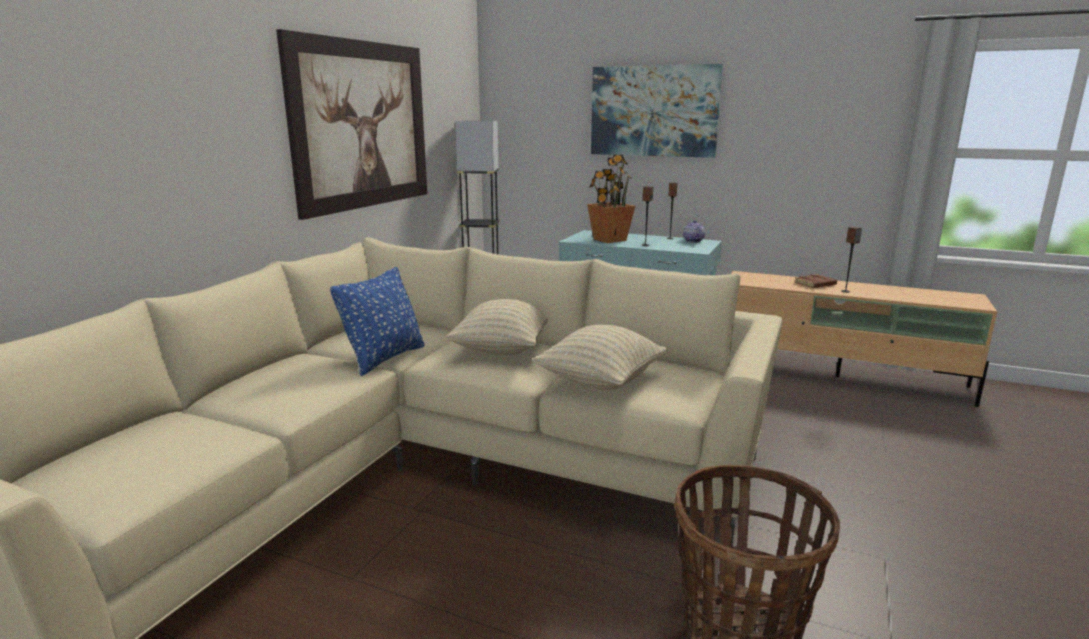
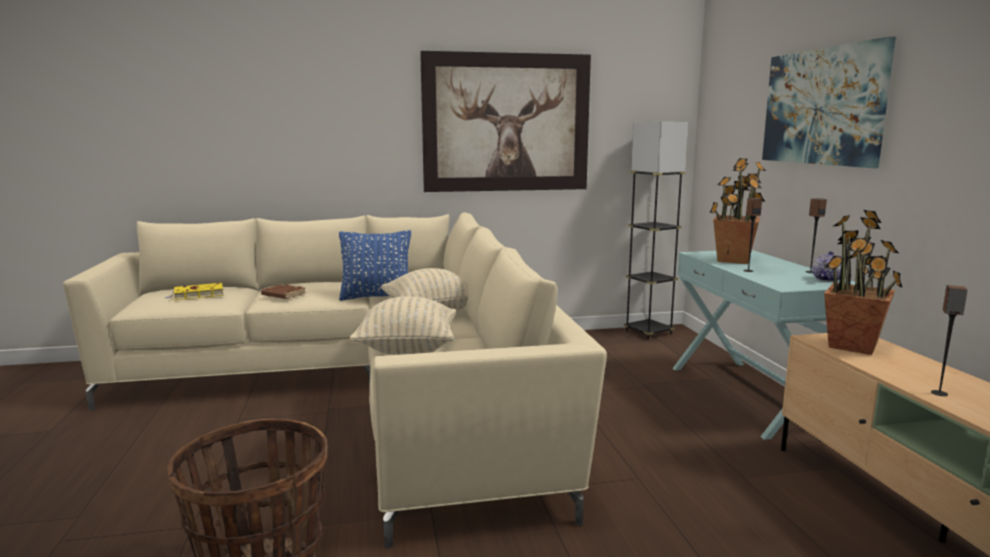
camera: 55 degrees right, 5 degrees down
(158, 447) = (197, 295): none -> yellow book
(759, 280) = (853, 346): none -> potted plant
(815, 284) = (922, 373): brown book -> brown book (283, 295)

